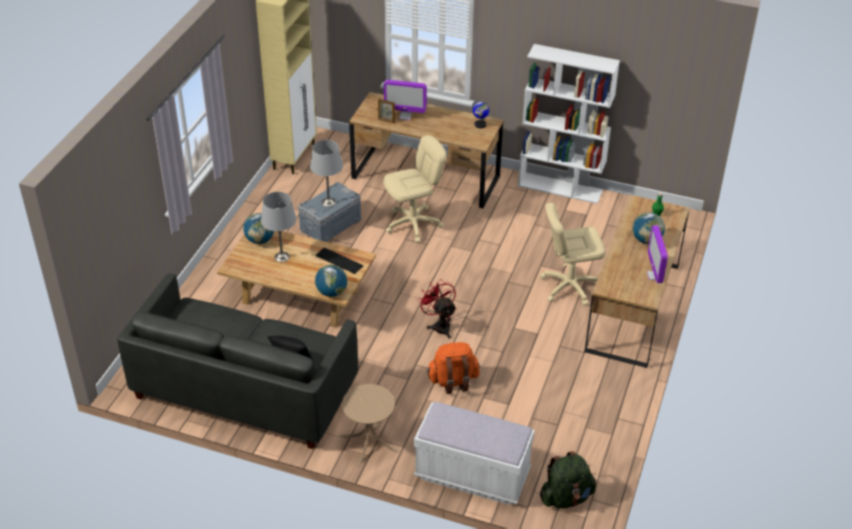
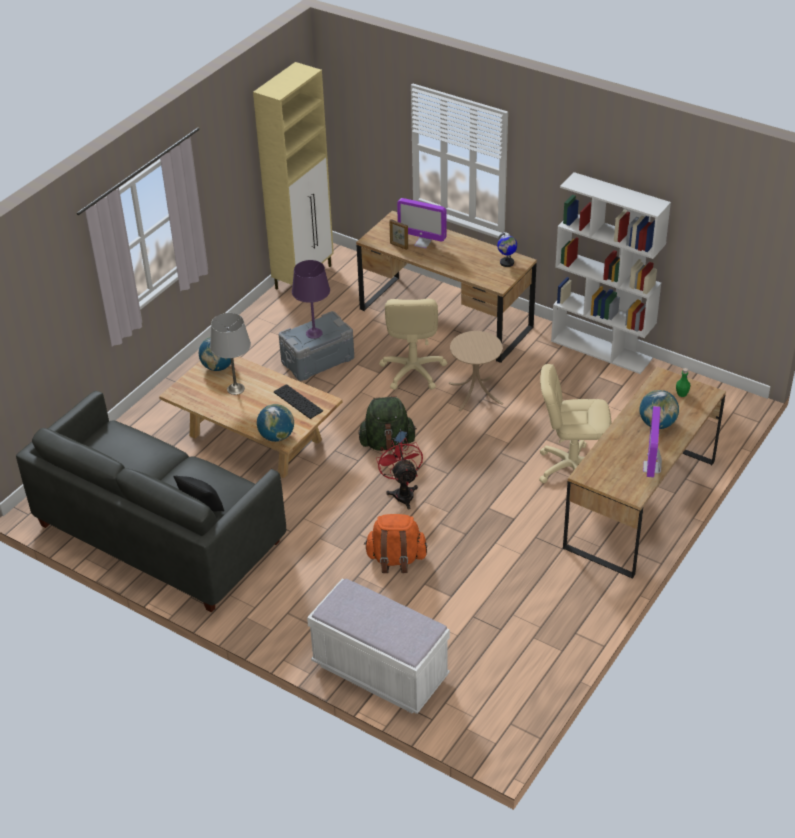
camera: 15 degrees right, 0 degrees up
(328, 202) = (314, 333): grey table lamp -> purple table lamp
(369, 443) = (276, 616): beige side table -> beige side table (475, 393)
(413, 224) = (412, 371): beige office chair -> beige office chair turned 105 degrees clockwise
(566, 497) = (481, 716): green backpack -> green backpack (387, 443)

